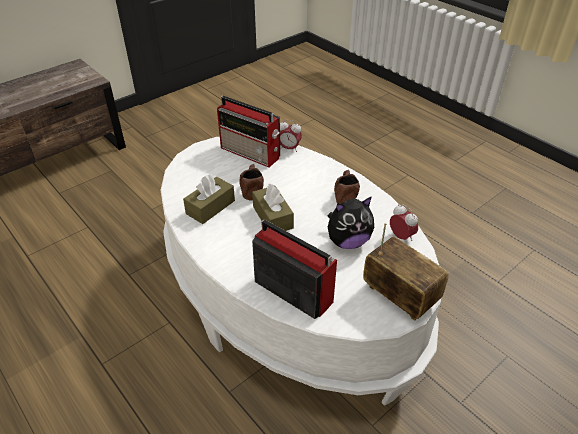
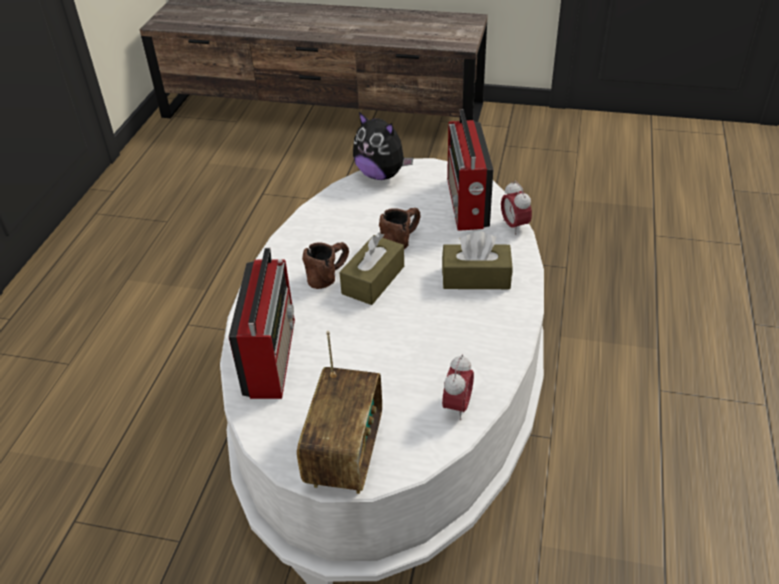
camera: 55 degrees right, 0 degrees up
(210, 207) = (340, 228): brown tissue box -> brown tissue box (476, 277)
(345, 196) = (479, 317): brown mug -> brown mug (329, 275)
(348, 241) = (396, 361): plush toy -> plush toy (381, 174)

